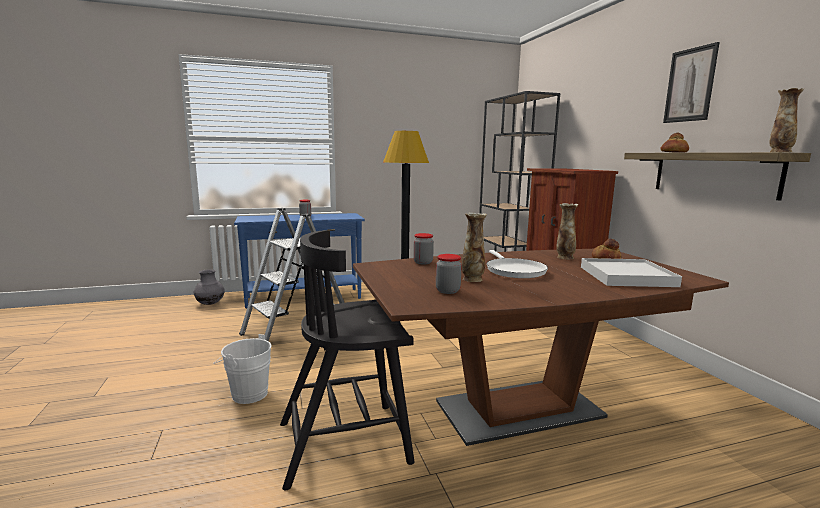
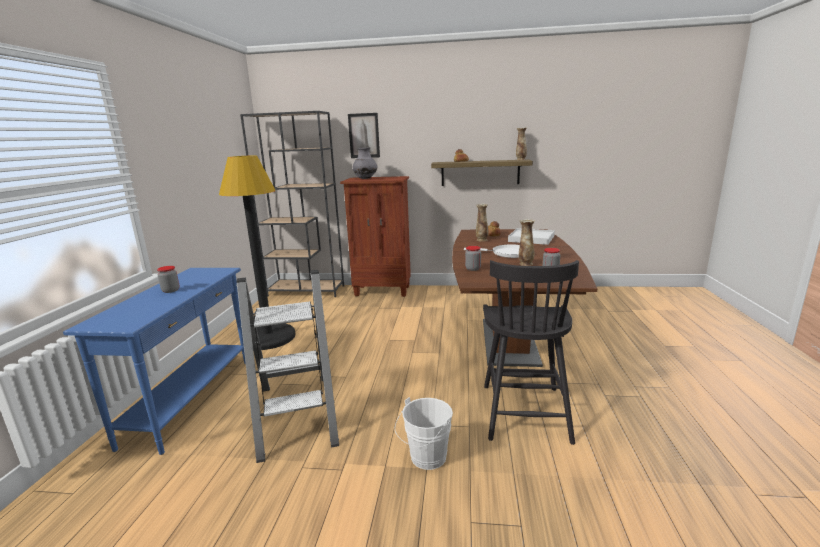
camera: 65 degrees left, 5 degrees up
(210, 304) = (83, 495): grey vase -> grey vase (365, 178)
(690, 85) = (455, 118): picture -> picture (364, 135)

